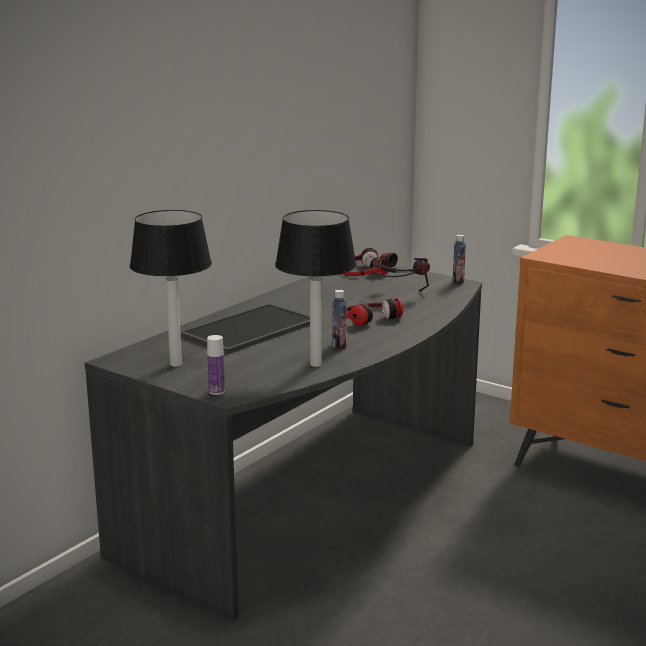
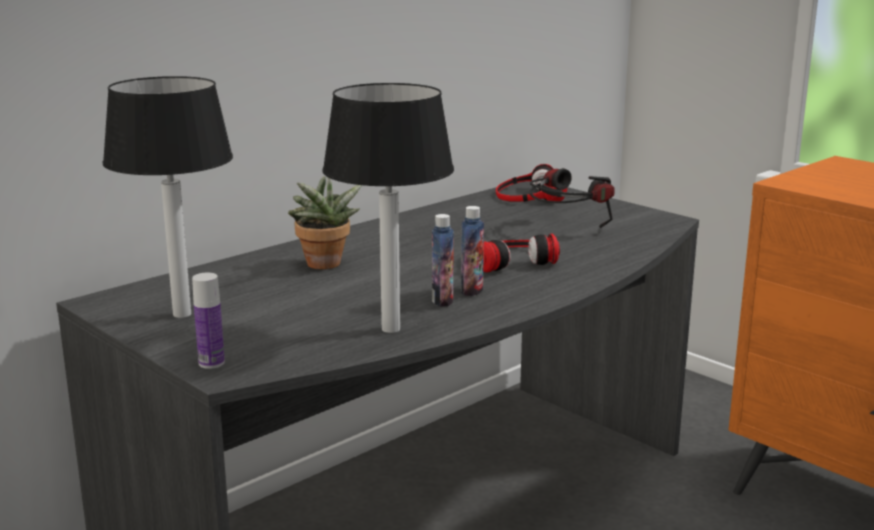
camera: 10 degrees right, 0 degrees up
(249, 328) = (324, 266): tray -> potted plant
(458, 282) = (663, 217): bottle -> bottle (472, 291)

